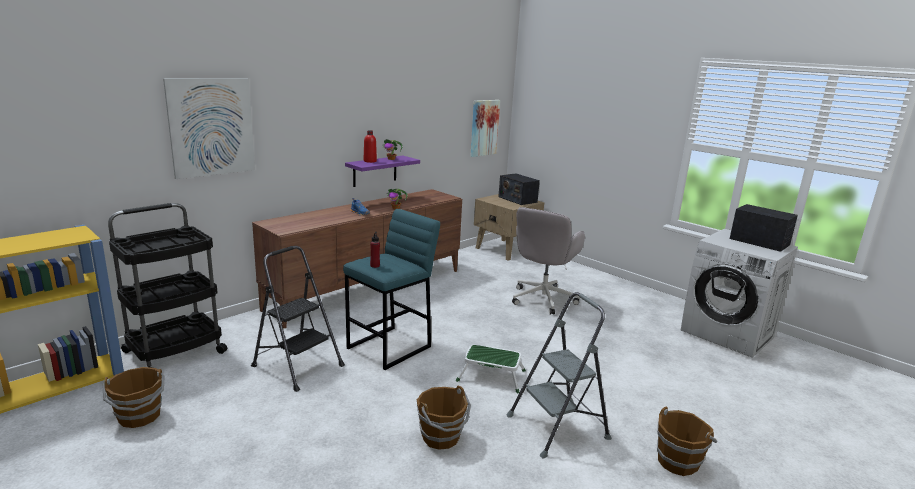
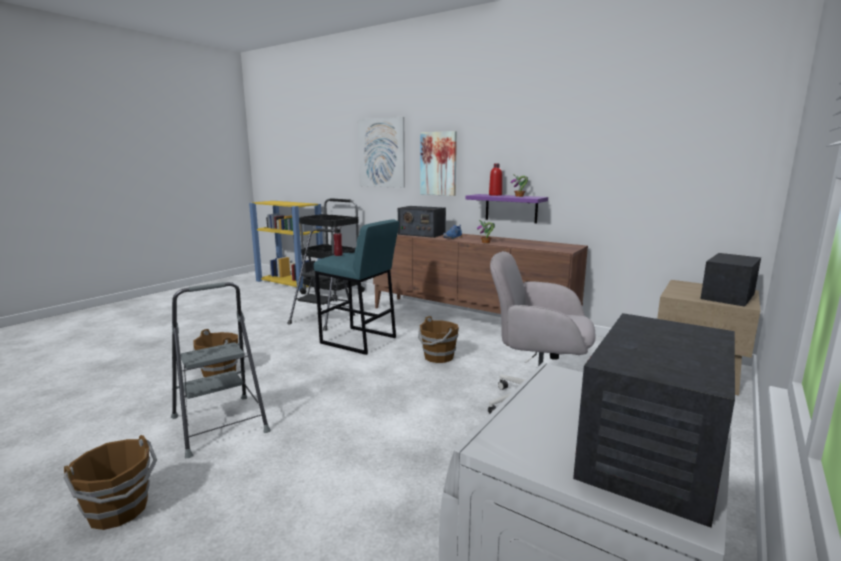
camera: 80 degrees right, 5 degrees down
(140, 417) = (262, 300): brown bucket -> brown bucket (438, 357)
(321, 219) = (421, 234): none -> radio
(484, 128) = (707, 176): picture -> picture (438, 163)
(491, 376) = (316, 385): green step ladder -> none

